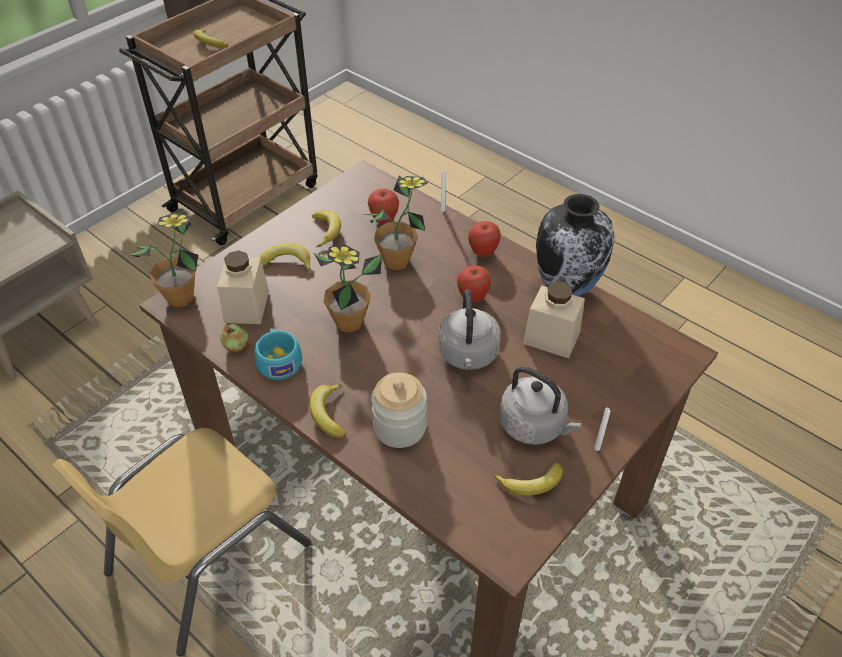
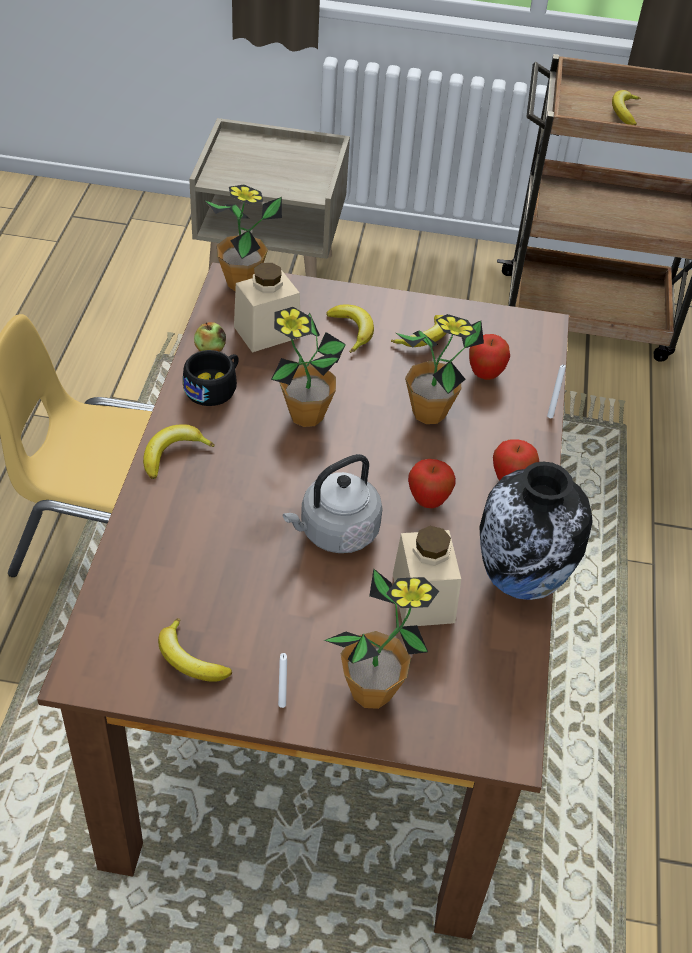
camera: 55 degrees right, 0 degrees up
(279, 360) = (214, 387): turquoise cup -> black cup
(399, 427) = (193, 516): jar -> none
(535, 426) = (274, 632): grey kettle -> none
(611, 397) = (372, 691): none -> potted plant

